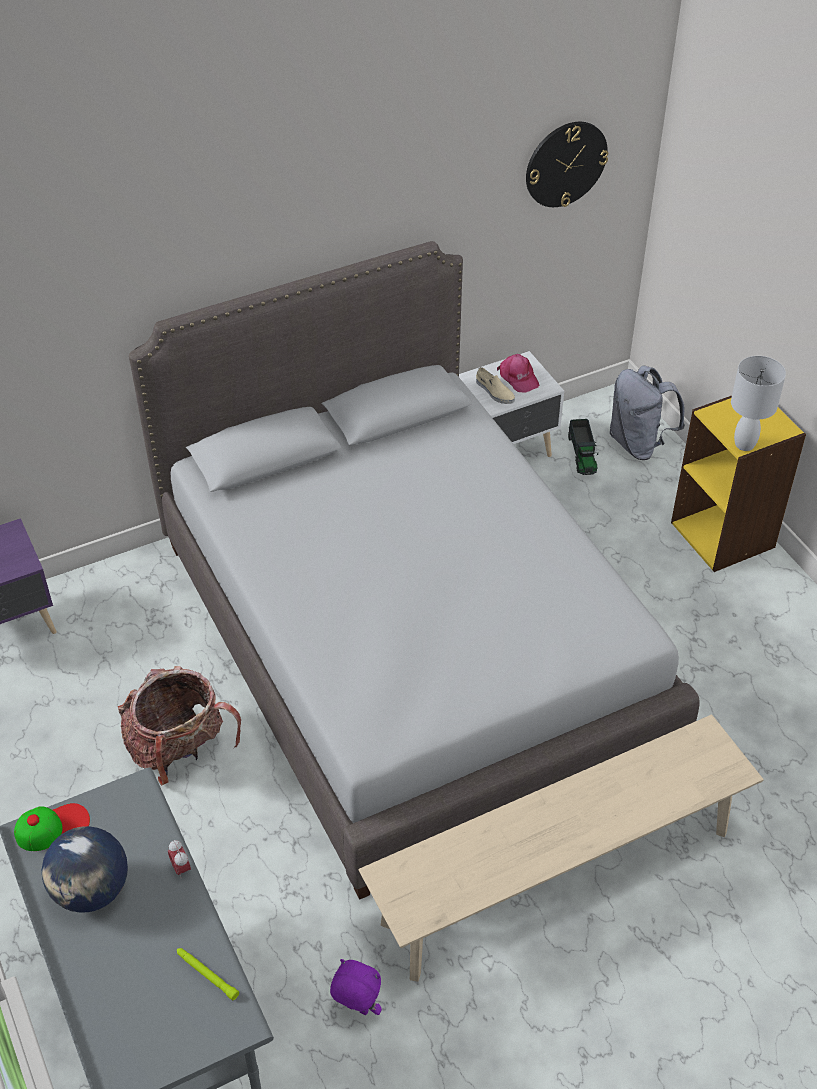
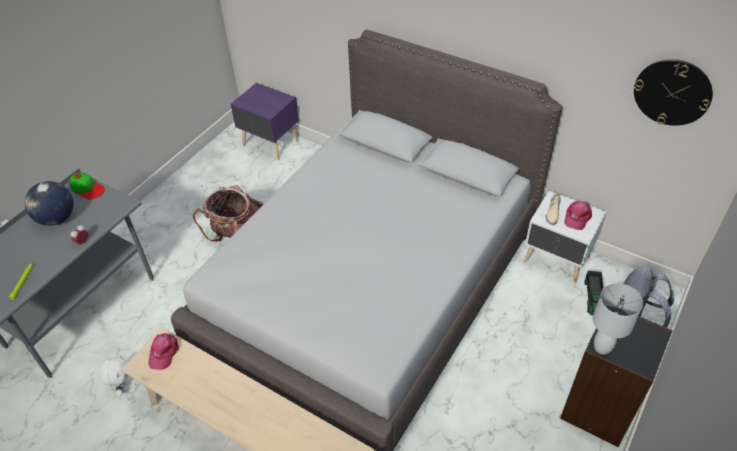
camera: 60 degrees right, 0 degrees up
(356, 1009) = (123, 387): purple plush toy -> white plush toy
(408, 881) = (164, 352): none -> pink cap
(582, 454) = (593, 298): toy truck -> toy truck turned 45 degrees counterclockwise
(723, 534) = (599, 409): yellow bookcase -> black bookcase

